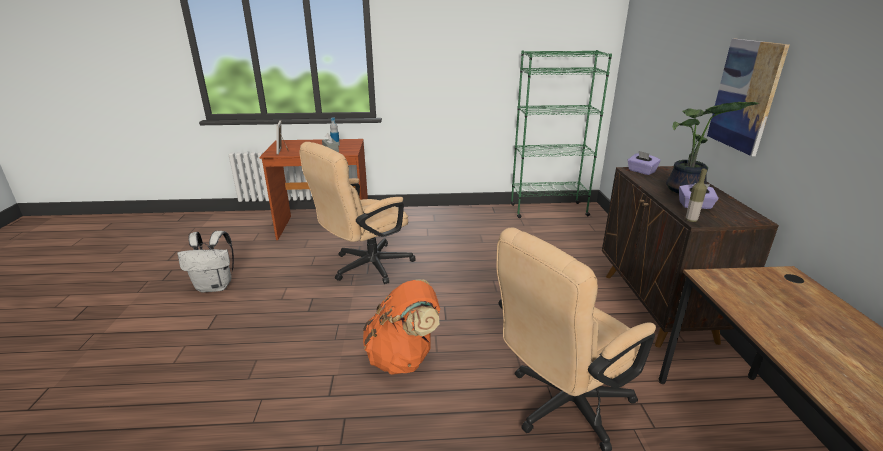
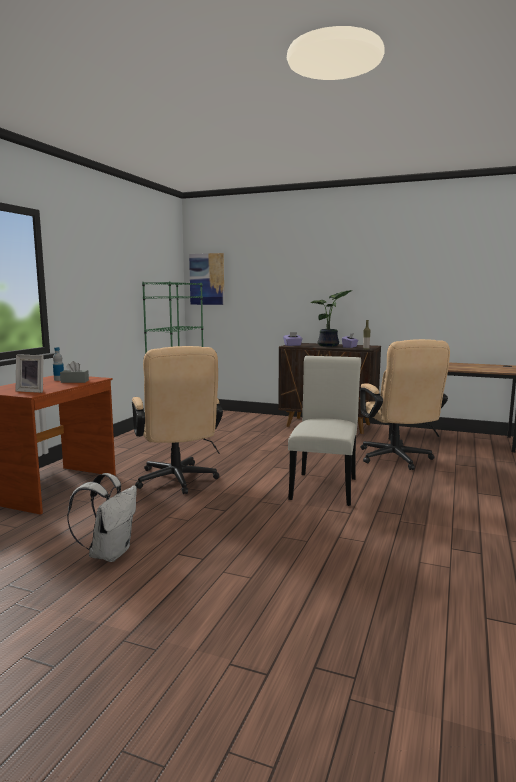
camera: 65 degrees left, 15 degrees down
(403, 357) = (325, 486): orange backpack -> white chair
(745, 95) = (332, 291): picture -> picture (207, 279)

